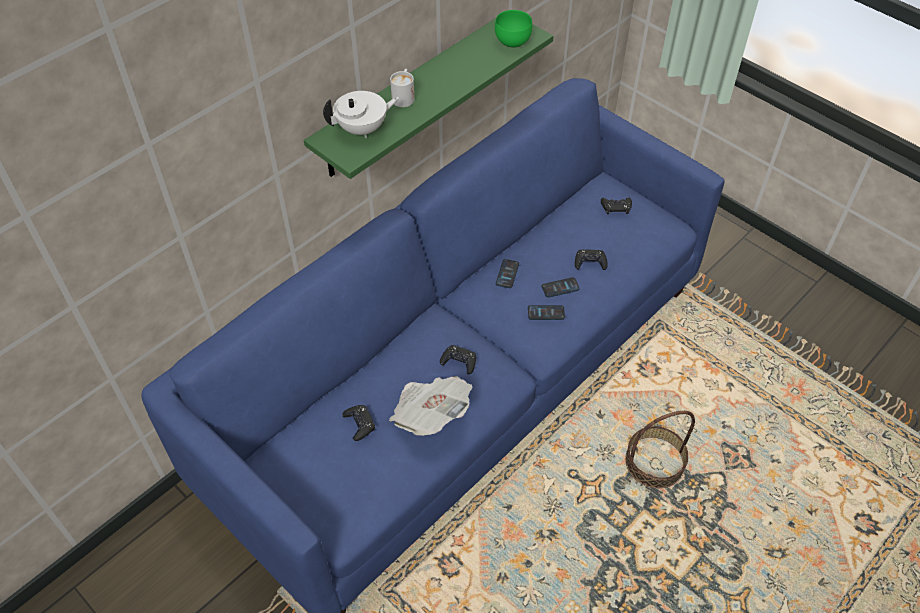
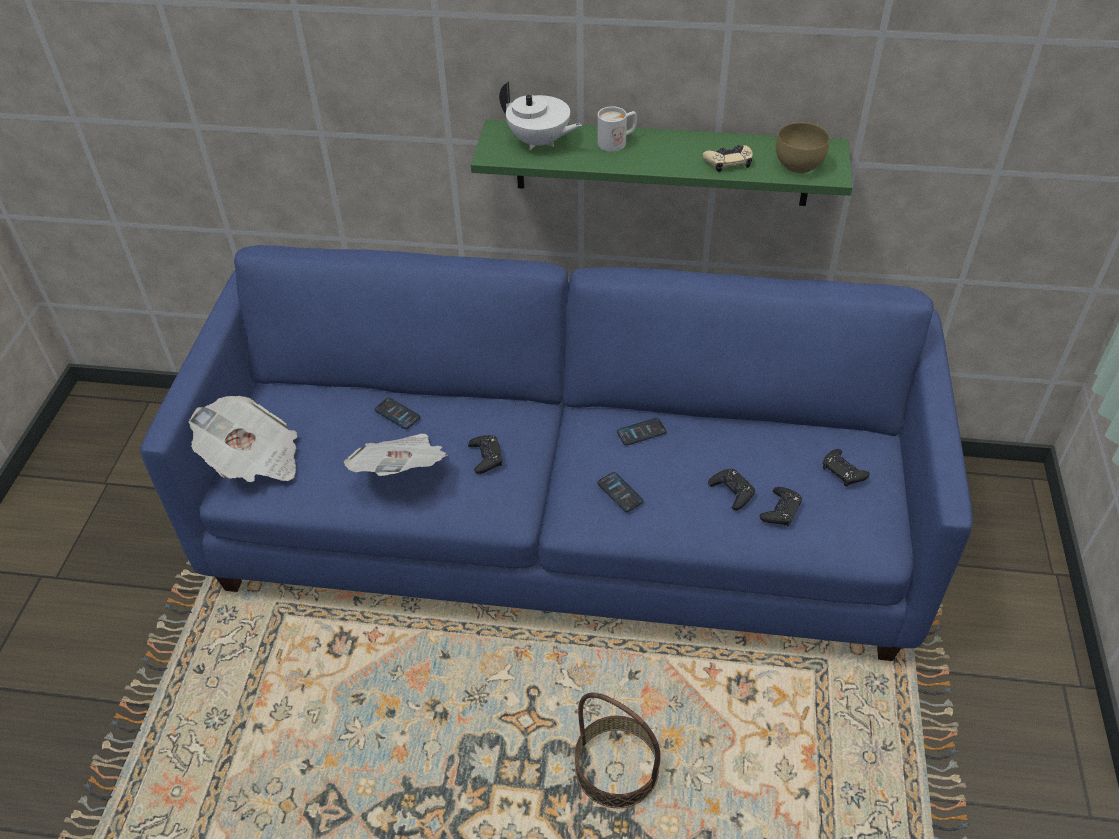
camera: 55 degrees right, 5 degrees down
(331, 500) = (253, 459): none -> newspaper
(359, 424) = (350, 429): black game controller -> black game controller (780, 510)
(478, 65) = (728, 162): none -> beige game controller
(513, 41) = (800, 166): green bowl -> brown bowl
(560, 288) = (667, 485): phone -> phone (397, 414)

